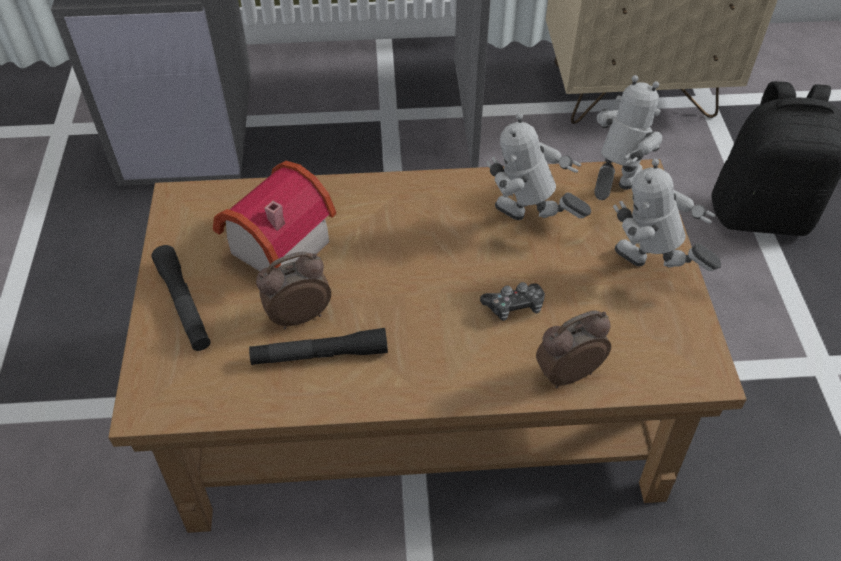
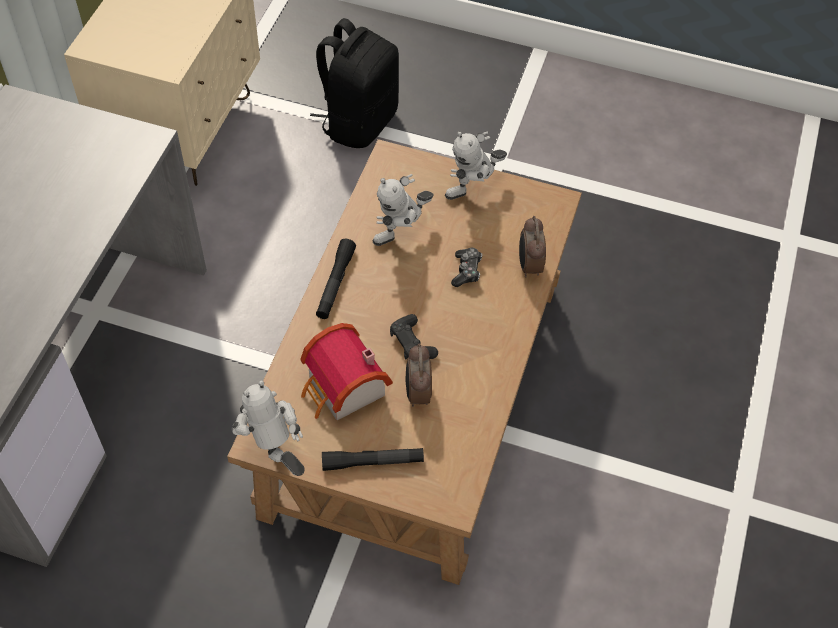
camera: 70 degrees left, 5 degrees up
(320, 355) = (457, 390): black flashlight -> black flashlight (335, 283)
(371, 287) = (412, 343): none -> black game controller
(612, 191) = (394, 177): toy robot -> toy robot (275, 456)

